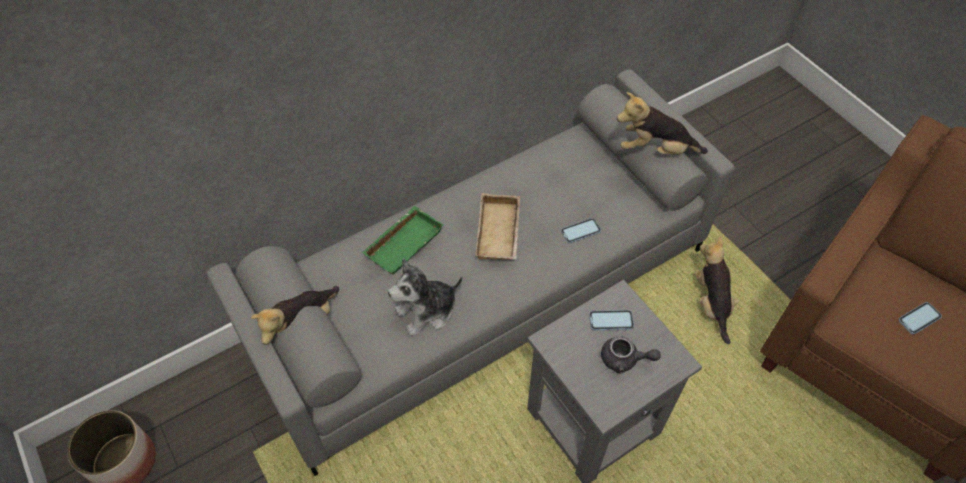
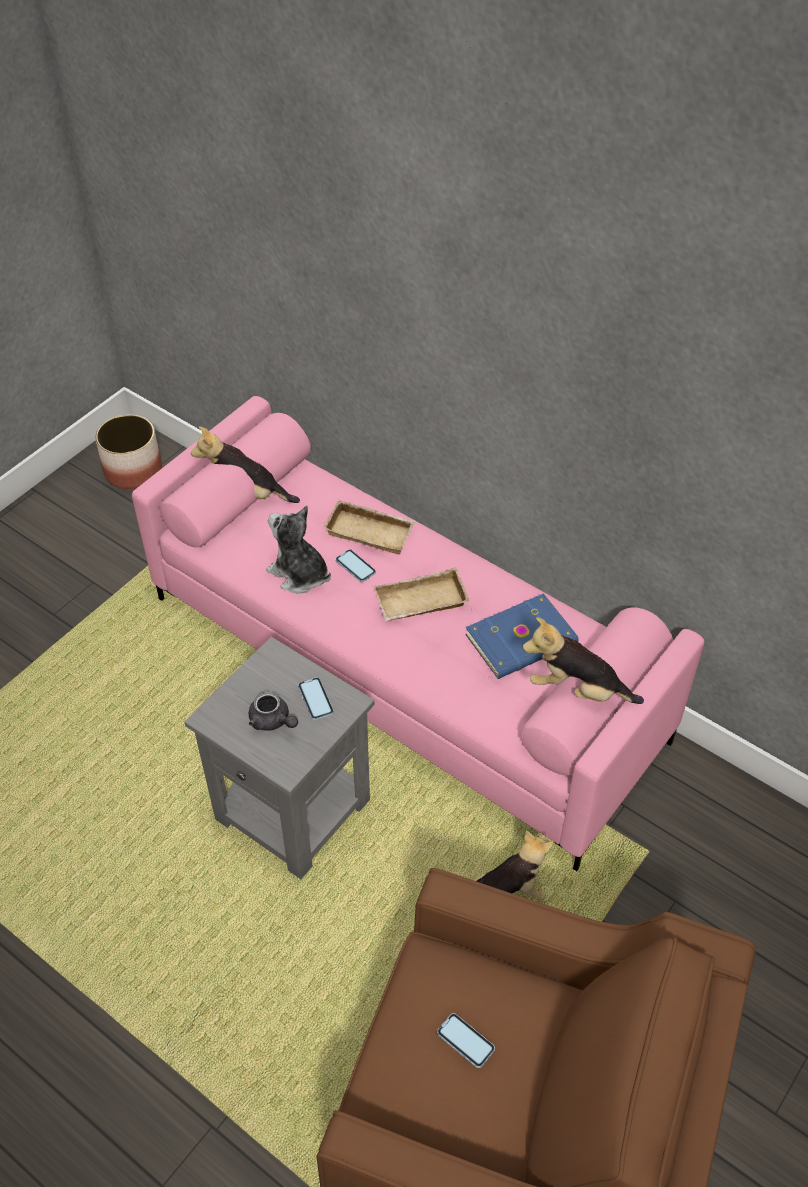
camera: 70 degrees right, 5 degrees down
(403, 242) = (371, 531): green tray -> beige tray
(483, 296) = (406, 668): grey sofa -> pink sofa
(565, 180) = (522, 641): none -> blue book
(580, 231) = (455, 673): phone -> phone (355, 566)
(624, 360) = (273, 721): grey teapot -> grey teapot turned 45 degrees counterclockwise
(655, 149) = (577, 689): plush toy -> plush toy turned 60 degrees counterclockwise

